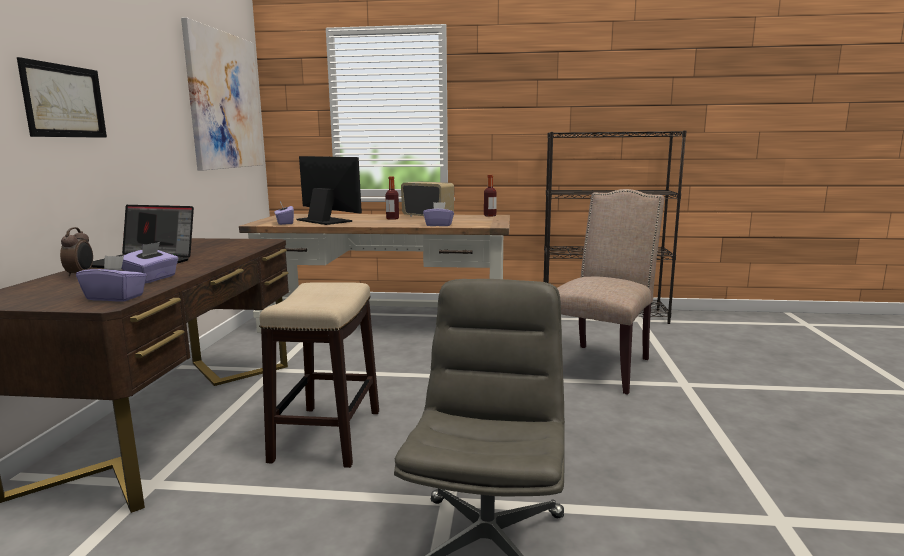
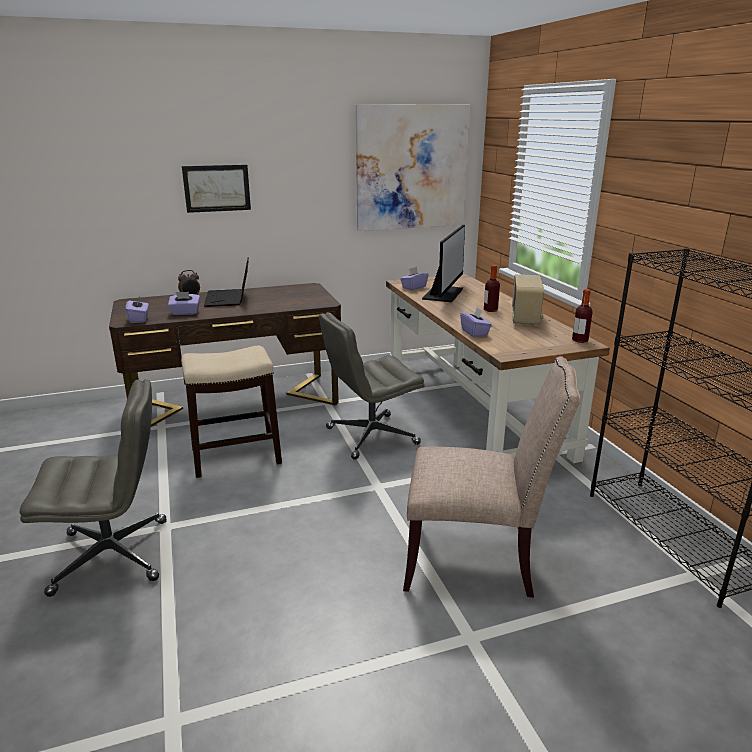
camera: 65 degrees right, 10 degrees up
(379, 364) = (371, 436): none -> grey office chair

